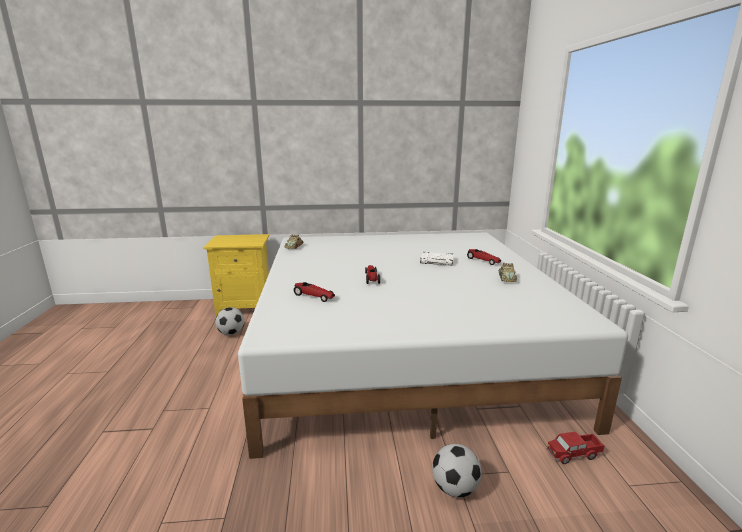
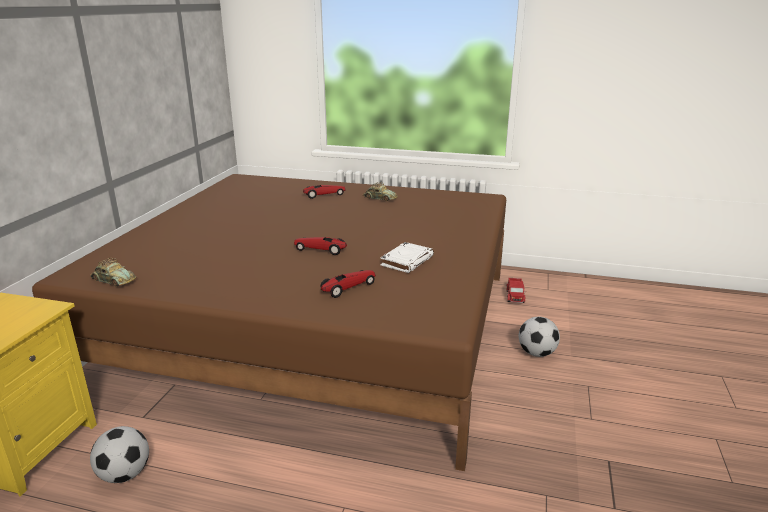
camera: 70 degrees left, 5 degrees up
(404, 347) = (317, 324): white bed -> brown bed
(437, 261) = (301, 212): white book -> white book (407, 261)

